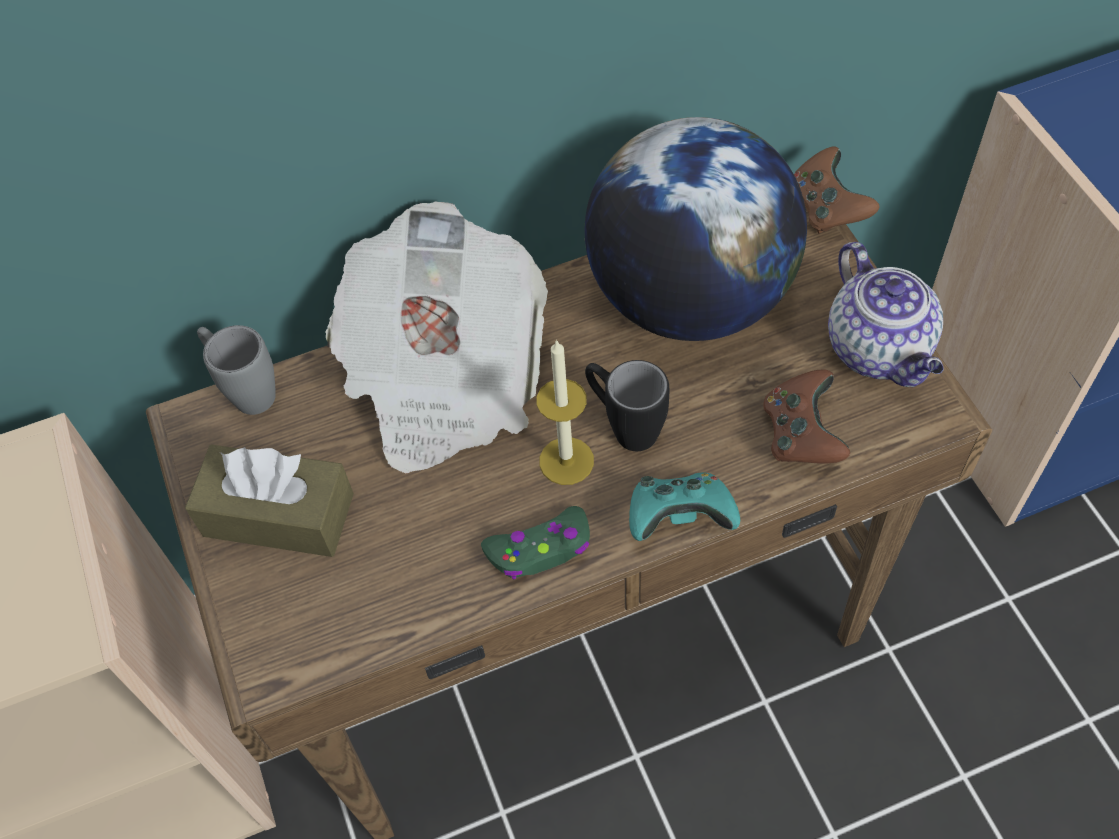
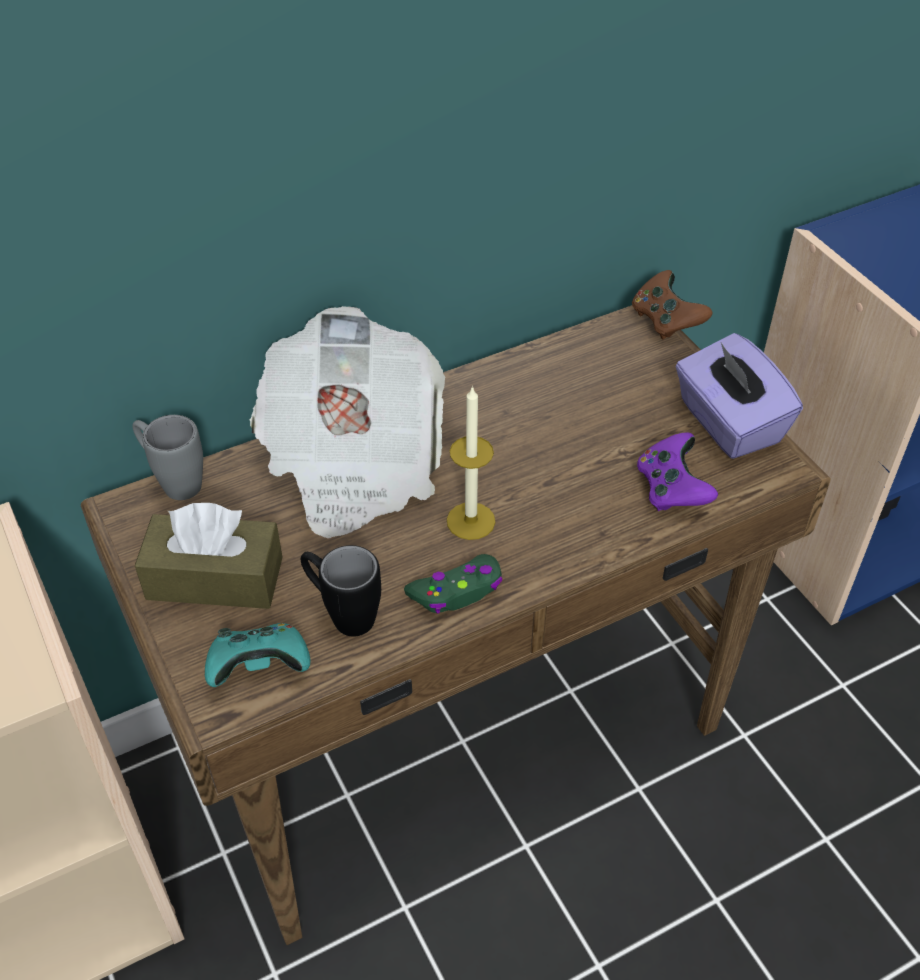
camera: 10 degrees left, 10 degrees down
(624, 426) = (518, 491): black mug -> black mug (342, 614)
(680, 518) = (577, 559): turquoise game controller -> turquoise game controller (260, 668)
(690, 299) = (561, 392): globe -> none
(801, 434) = (671, 489): brown game controller -> purple game controller
(880, 350) = (728, 423): teapot -> purple tissue box

